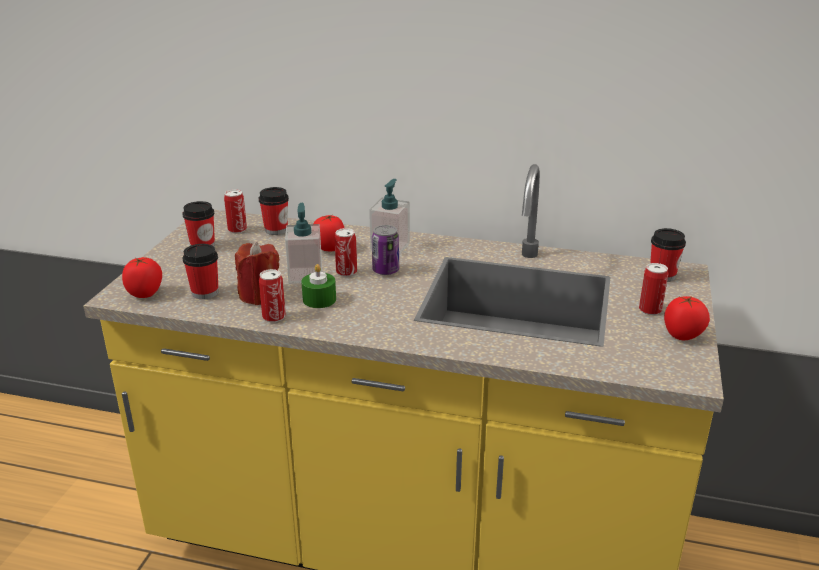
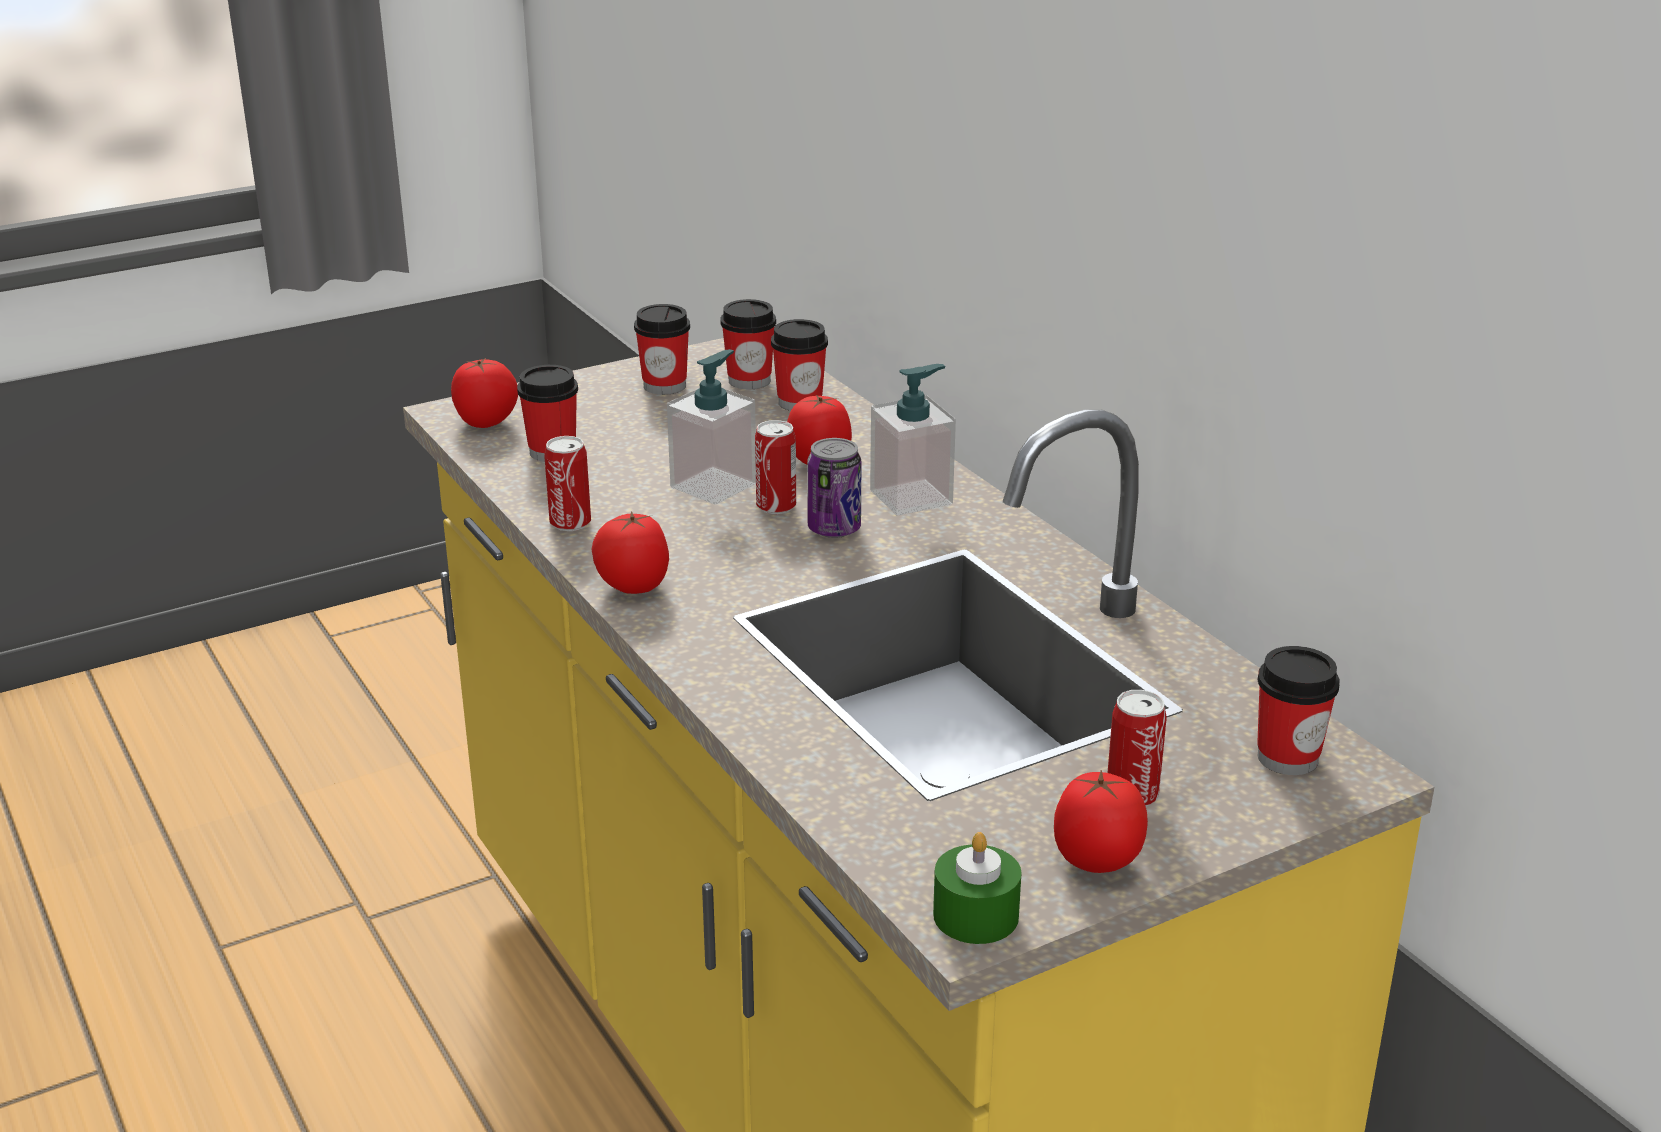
camera: 45 degrees right, 0 degrees up
(237, 229) = (749, 380): can -> cup
(259, 295) = (607, 486): red candle -> none
(319, 299) = (667, 527): green candle -> green candle (975, 916)
(353, 328) = (633, 587): none -> tomato

